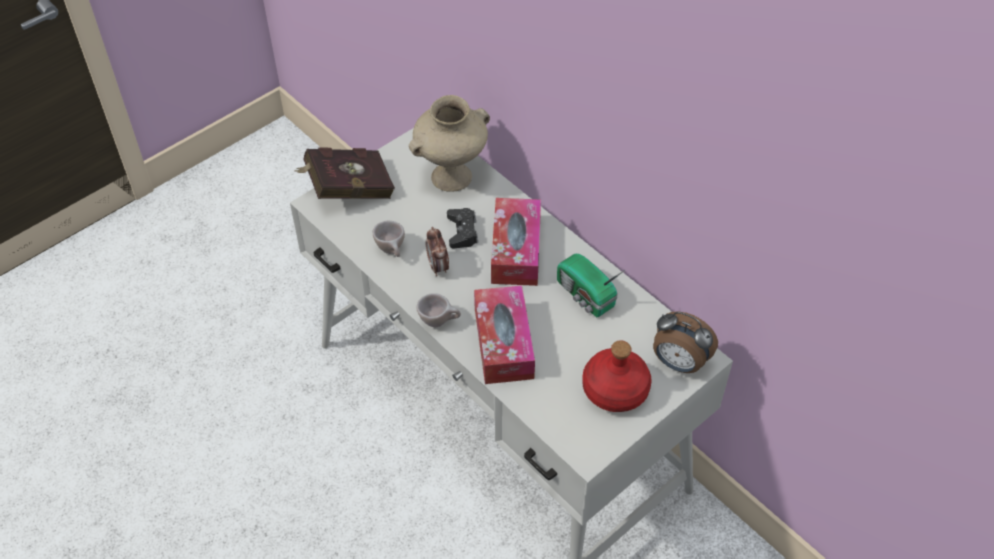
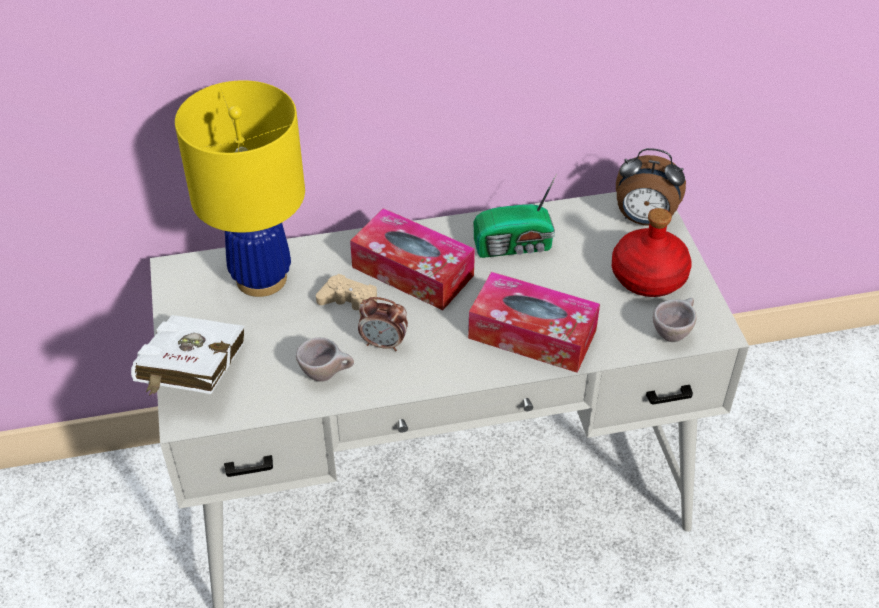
camera: 60 degrees left, 5 degrees down
(346, 189) = (192, 378): red book -> white book
(439, 321) = (464, 375): beige cup -> beige cup (673, 332)
(451, 178) = (261, 279): beige vase -> yellow table lamp
(462, 232) = (350, 302): black game controller -> beige game controller
(678, 363) = (644, 220): alarm clock -> alarm clock turned 45 degrees clockwise

